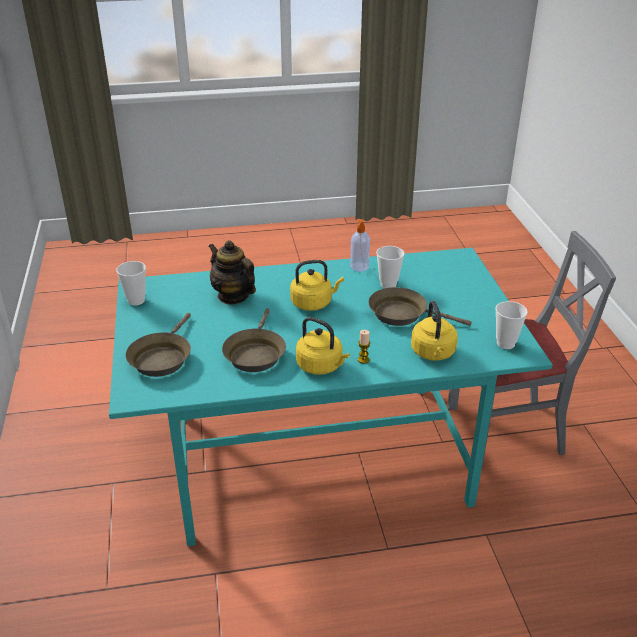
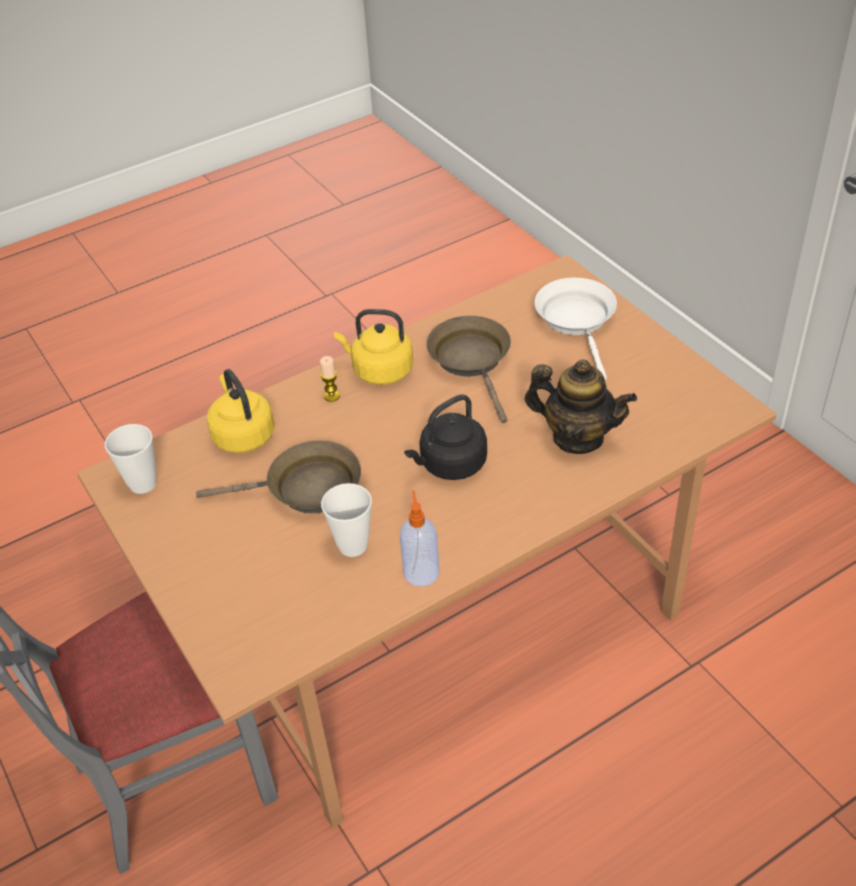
camera: 160 degrees right, 10 degrees up
(136, 301) = (702, 384): cup -> none
(162, 358) = (577, 321): brown frying pan -> white frying pan
(313, 303) = (450, 465): yellow kettle -> black kettle
(316, 459) = (441, 618): turquoise dining table -> brown dining table

